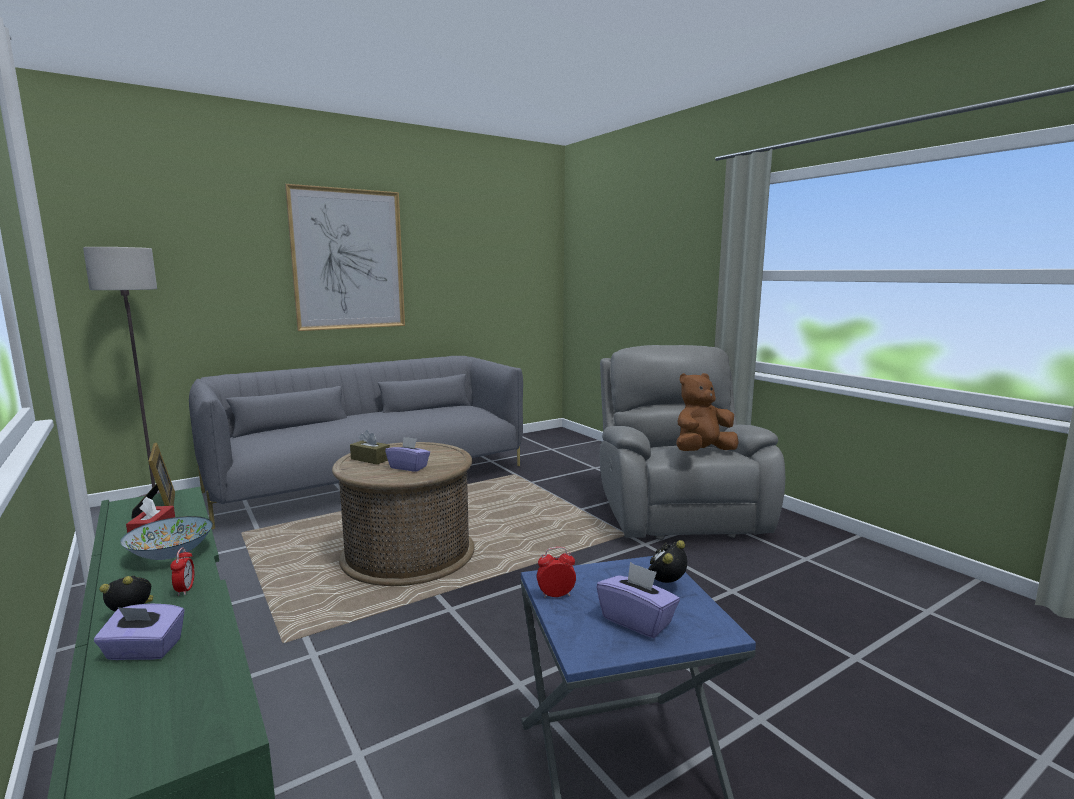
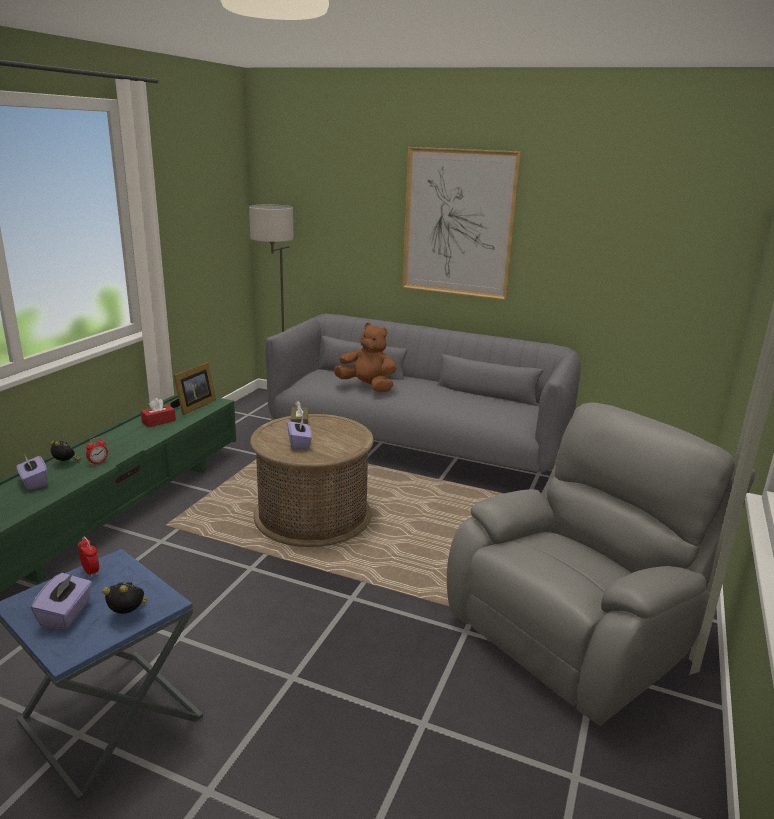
camera: 55 degrees right, 10 degrees up
(171, 554) = (136, 439): bowl -> none
(702, 452) = (549, 570): brown plush toy -> brown plush toy (367, 387)

